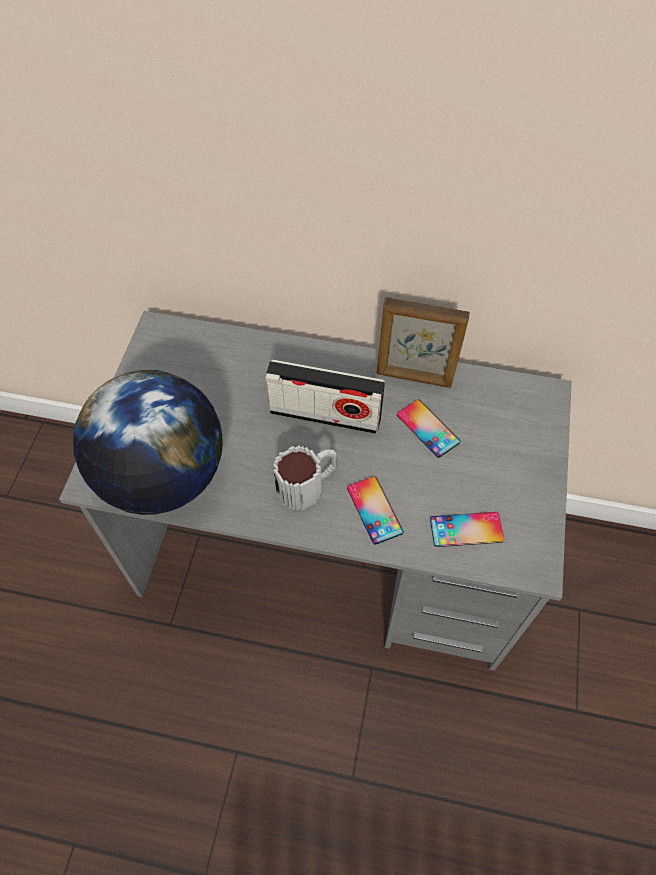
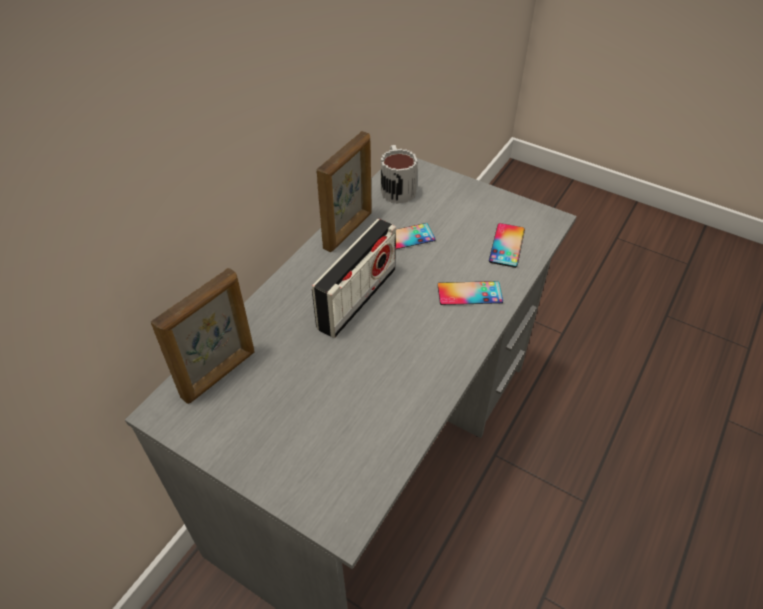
camera: 70 degrees left, 10 degrees down
(162, 477) = (368, 448): globe -> none
(202, 349) = (220, 374): none -> picture frame
(307, 485) = (427, 331): mug -> mug (396, 187)

